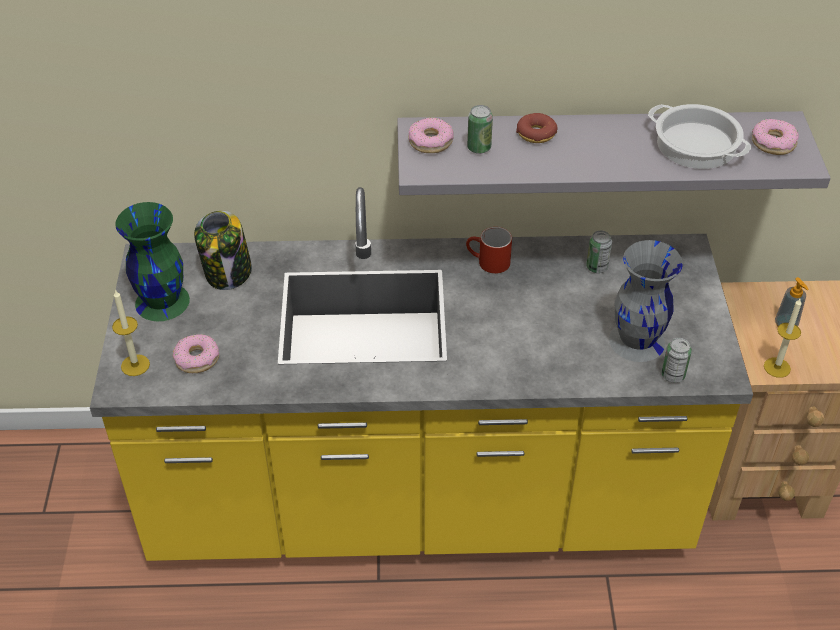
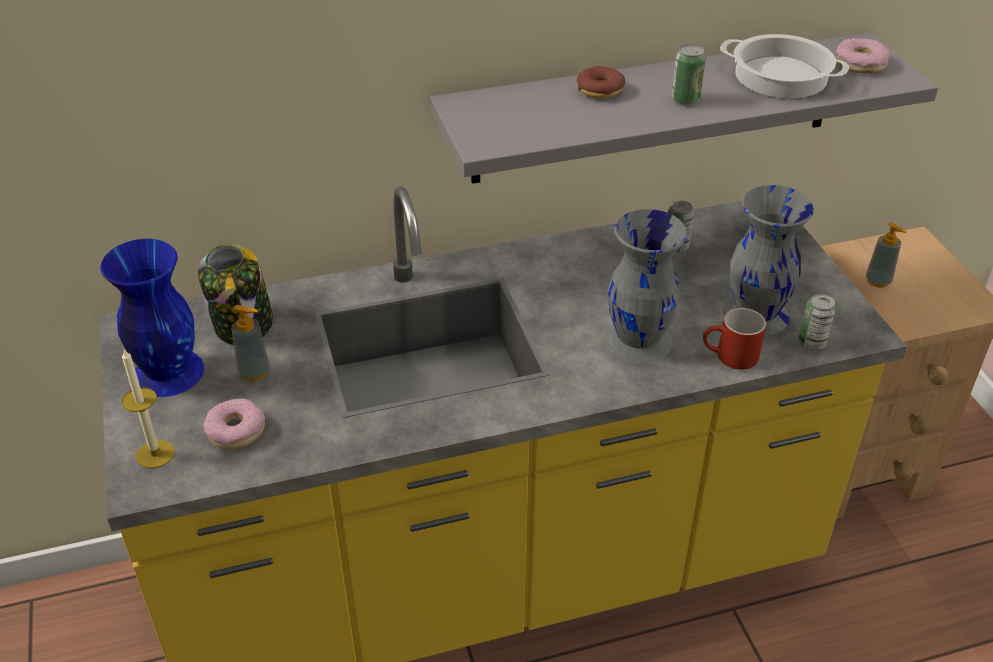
camera: 15 degrees left, 5 degrees down
(161, 301) = (167, 371): green vase -> blue vase
(224, 314) = (254, 372): none -> soap dispenser
(430, 141) = (481, 114): donut -> none
(479, 148) = (541, 112): can -> can (685, 99)
(487, 263) = (552, 262): red mug -> red mug (729, 357)
(530, 345) = (639, 341): none -> grey vase
(777, 367) = (890, 325): candle -> none

